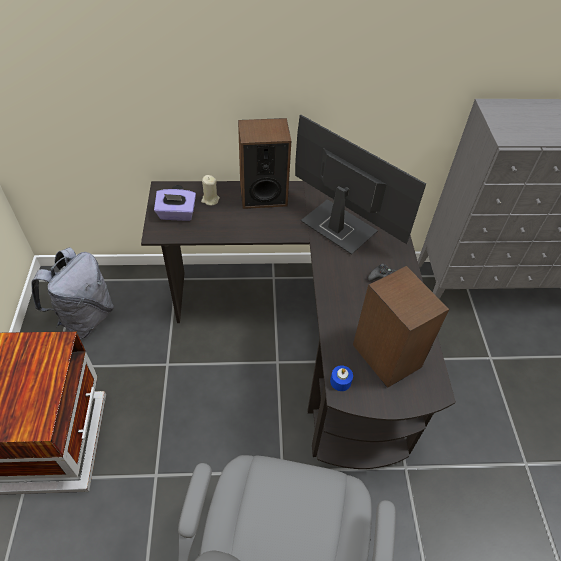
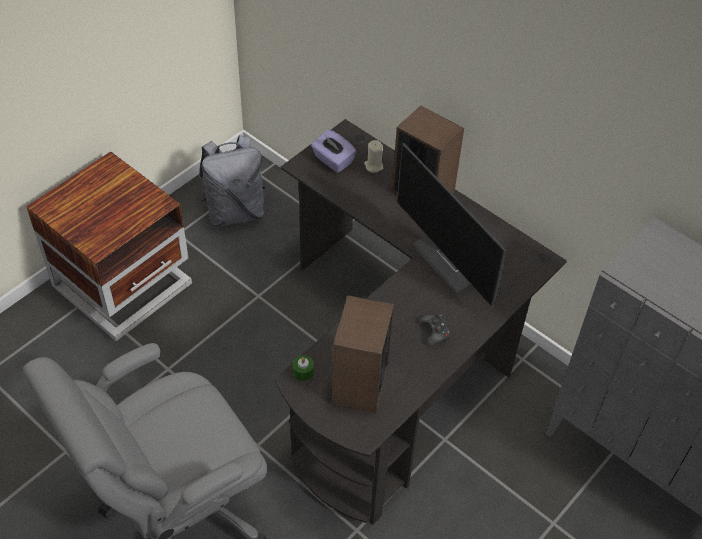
camera: 45 degrees right, 0 degrees up
(337, 226) = (453, 261): monitor -> monitor turned 150 degrees clockwise
(340, 381) = (303, 371): blue candle -> green candle

